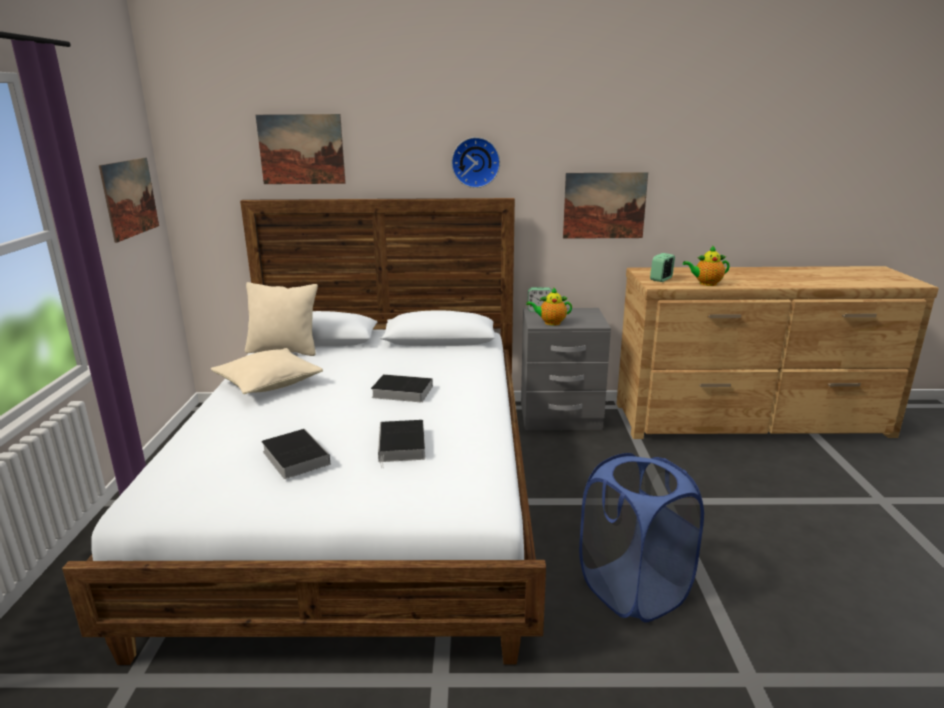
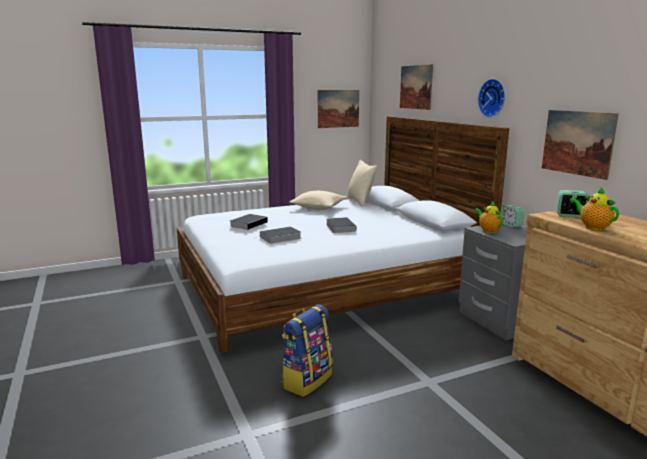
camera: 65 degrees right, 5 degrees down
(632, 589) = (306, 380): blue laundry basket -> backpack

